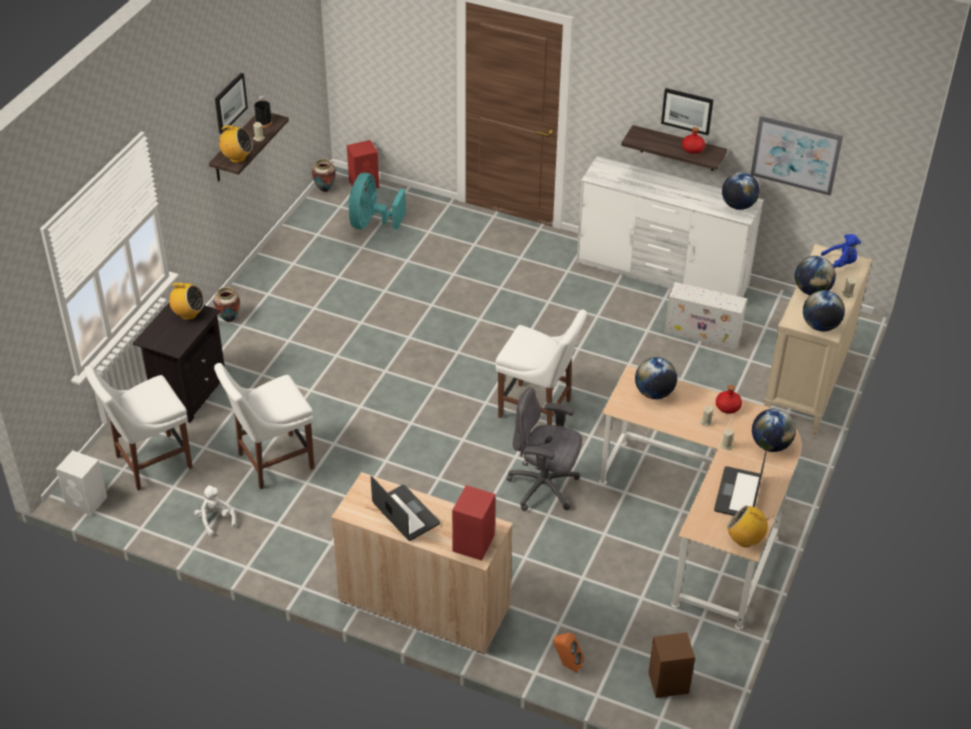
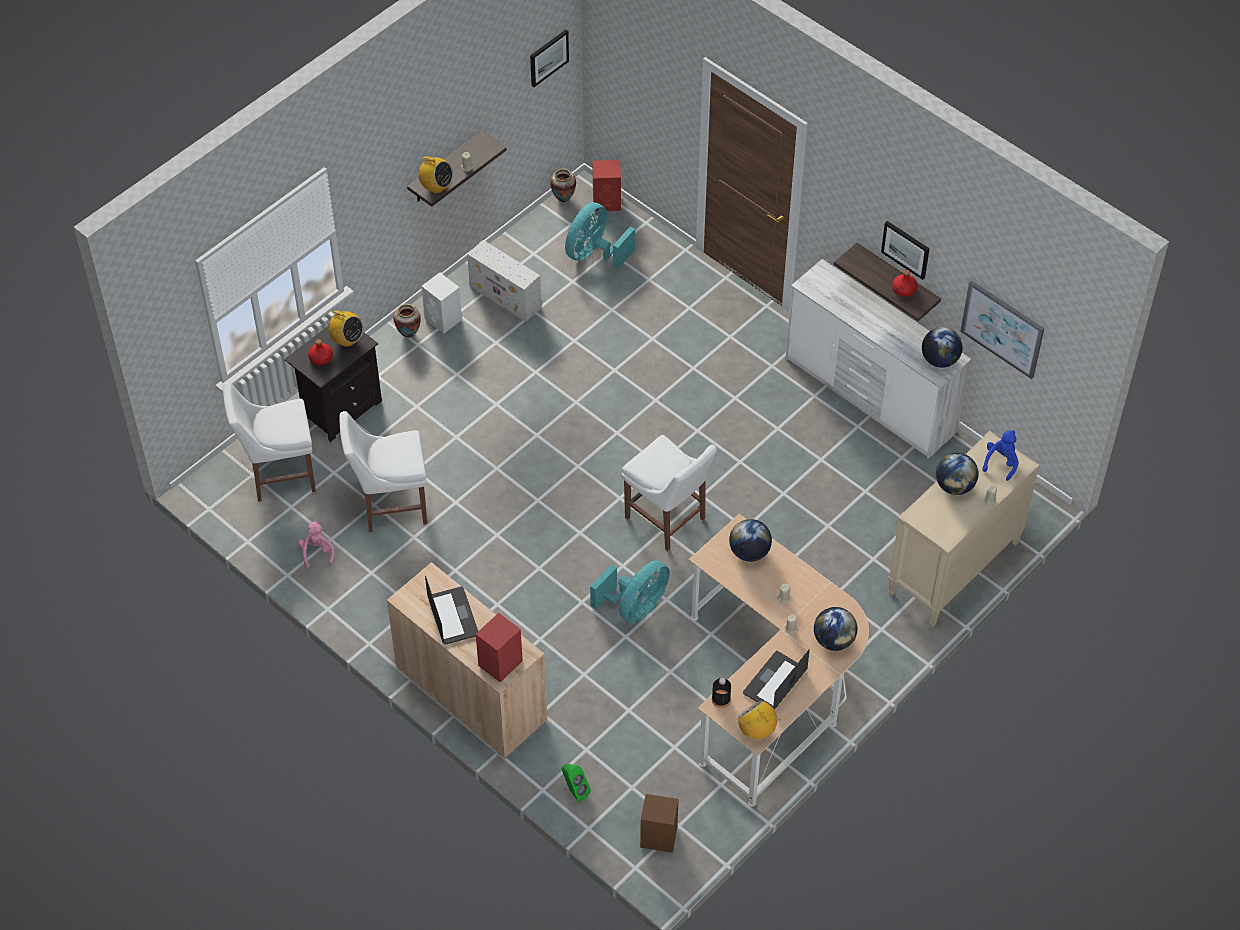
camera: 20 degrees right, 10 degrees up
(87, 501) = (209, 500): white speaker -> white speaker (444, 319)
(215, 520) = (317, 552): white plush toy -> pink plush toy
(230, 102) = (441, 129): picture -> picture (548, 57)
(264, 123) = (479, 148): black bottle -> black bottle (721, 699)
(544, 488) = (635, 607): grey office chair -> turquoise fan
(567, 665) = (574, 791): orange speaker -> green speaker
(703, 333) = (878, 479): white storage box -> white storage box (506, 297)
(728, 407) = (814, 588): red bottle -> red bottle (321, 358)
(820, 326) = (940, 529): globe -> none
(839, 264) = (1001, 462): blue plush toy -> blue plush toy turned 90 degrees counterclockwise

